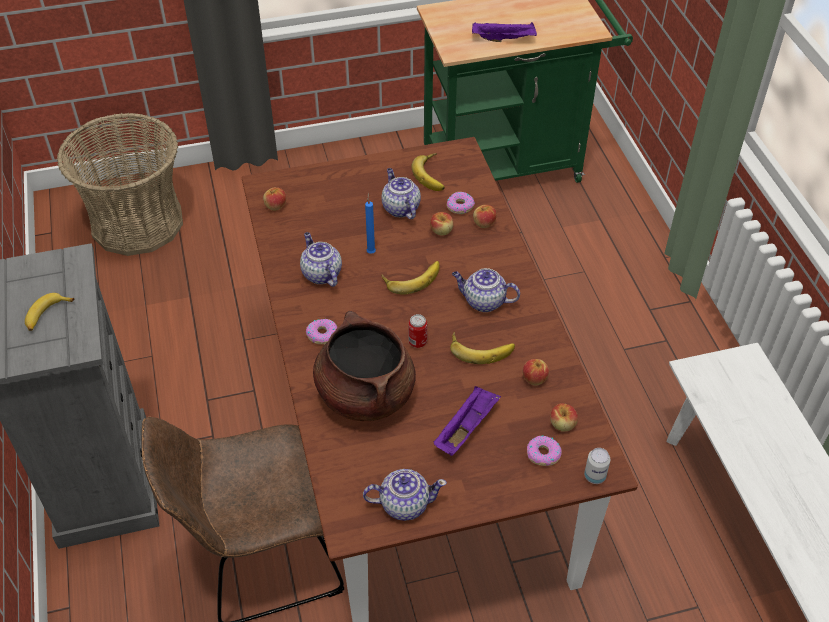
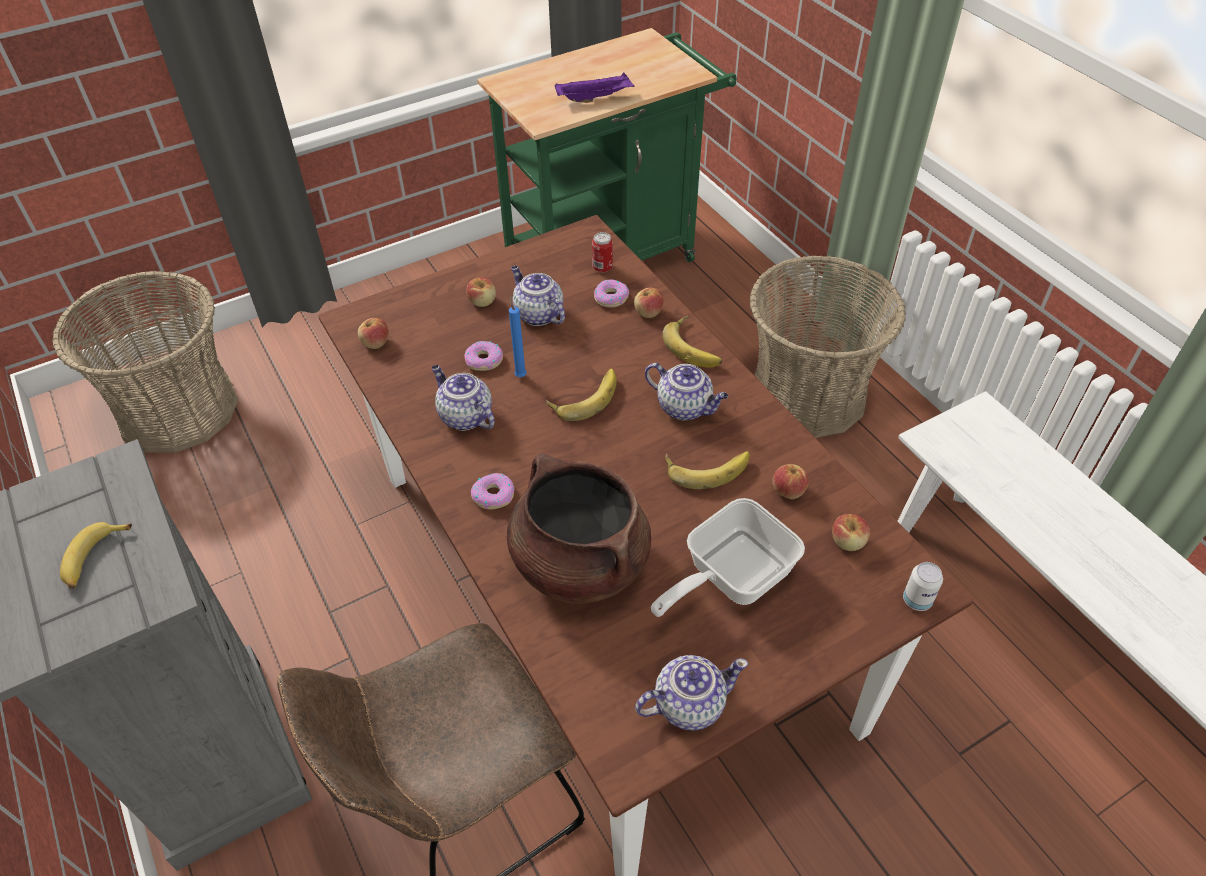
camera: 15 degrees left, 0 degrees up
(417, 342) = (622, 477): can -> can (602, 268)
(433, 175) = (563, 267): banana -> banana (695, 346)
(441, 231) = (600, 331): apple -> apple (482, 301)
(466, 428) = (729, 576): purple tray -> frying pan
(483, 301) = (685, 407): teapot -> teapot turned 150 degrees counterclockwise
(543, 454) = (840, 587): donut -> donut (484, 360)
(636, 315) = (808, 394): none -> basket

